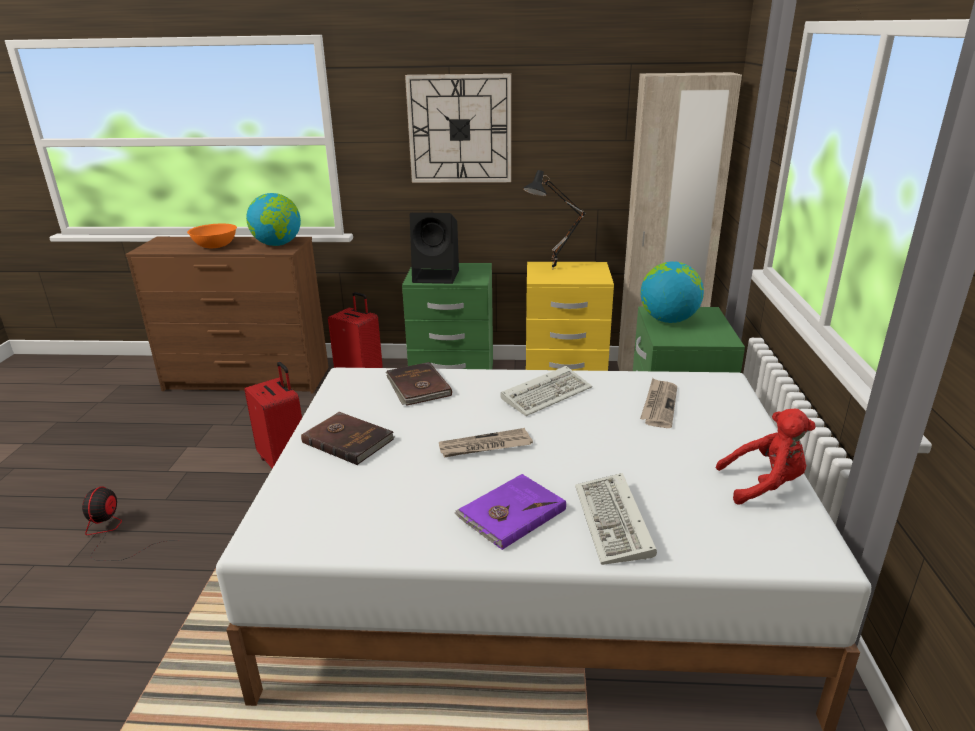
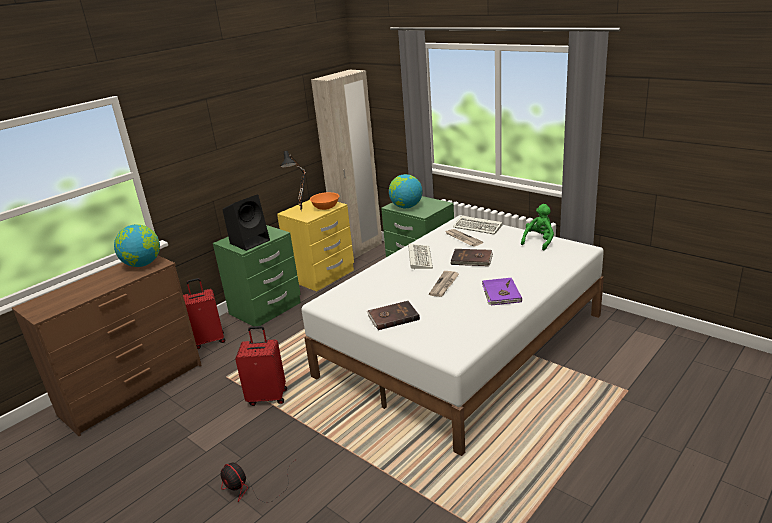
camera: 50 degrees left, 0 degrees up
(216, 246) = (96, 286): orange bowl -> orange bowl (325, 207)
(417, 387) = (365, 286): brown book -> brown book (471, 259)
(460, 129) = (221, 139): wall clock -> none
(615, 523) = (530, 275): keyboard -> keyboard (478, 227)
(764, 485) = (539, 241): red plush toy -> green plush toy

